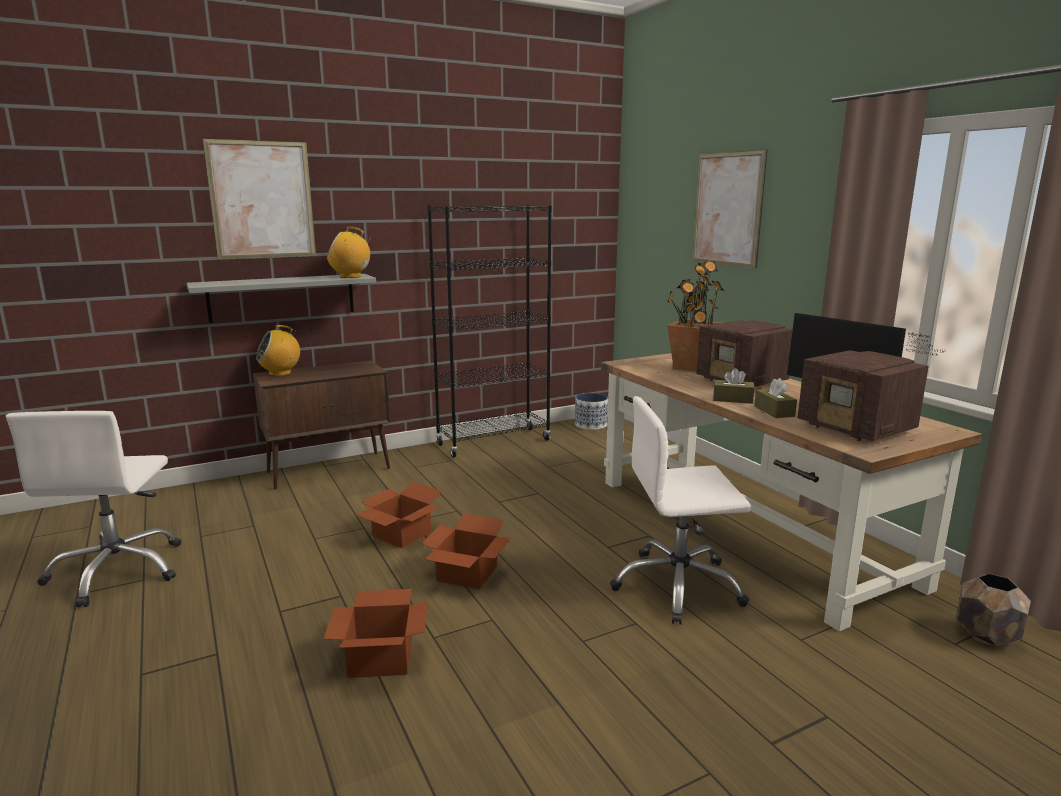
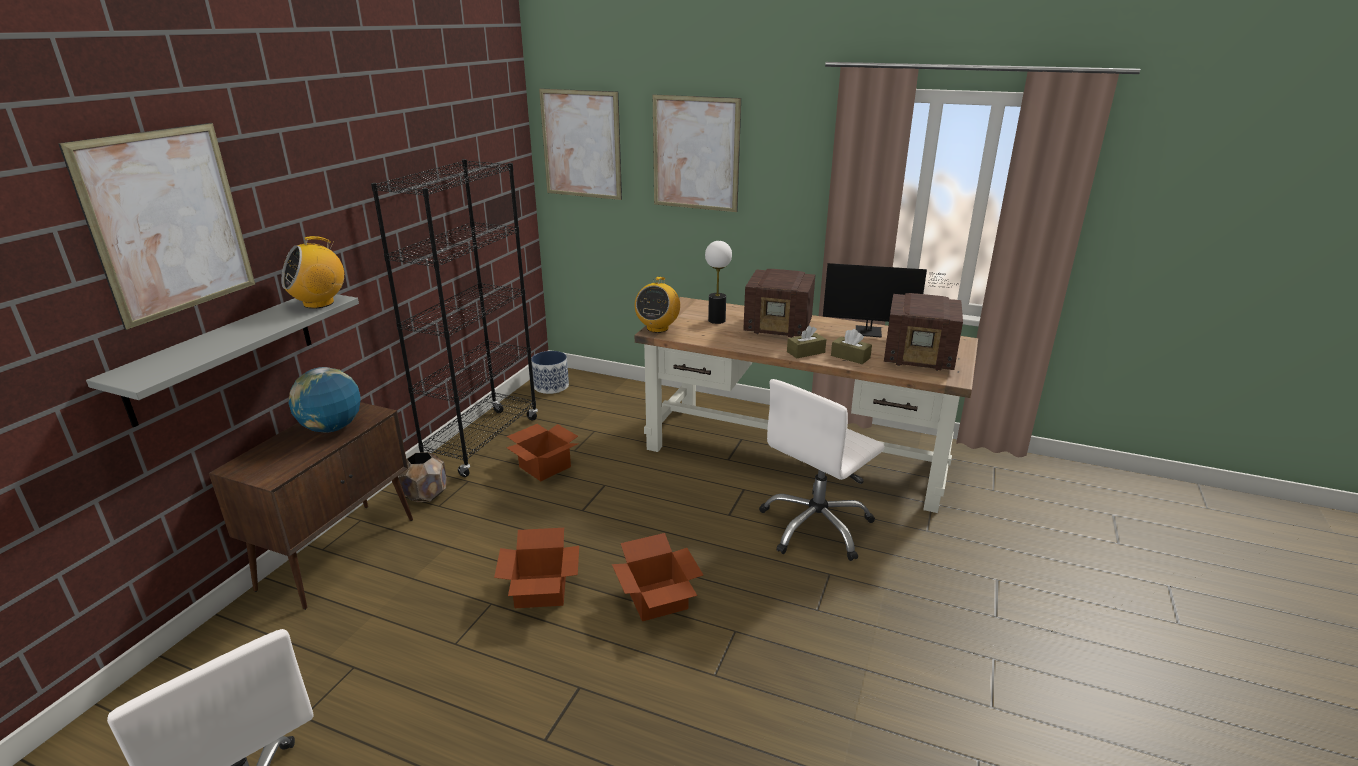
camera: 40 degrees left, 10 degrees up
(280, 373) = (255, 460): radio -> radio (657, 328)
(339, 370) = (332, 428): none -> globe
(382, 656) = (701, 719): cardboard box -> cardboard box (545, 466)
(648, 206) = (581, 144): none -> picture
(691, 367) = (717, 320): potted plant -> table lamp
(986, 635) = (999, 476): brown planter -> brown planter (426, 495)

